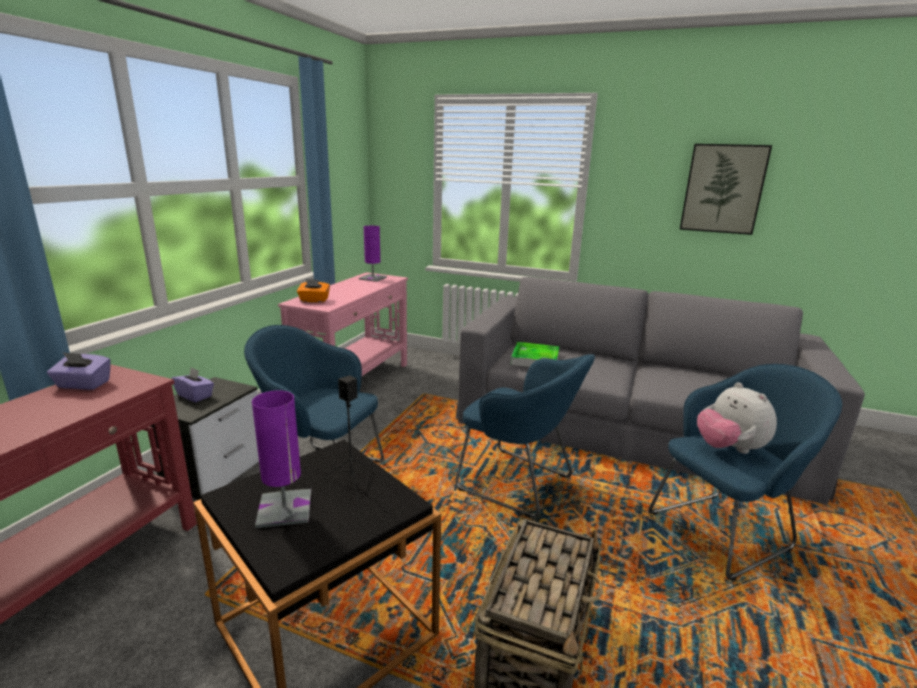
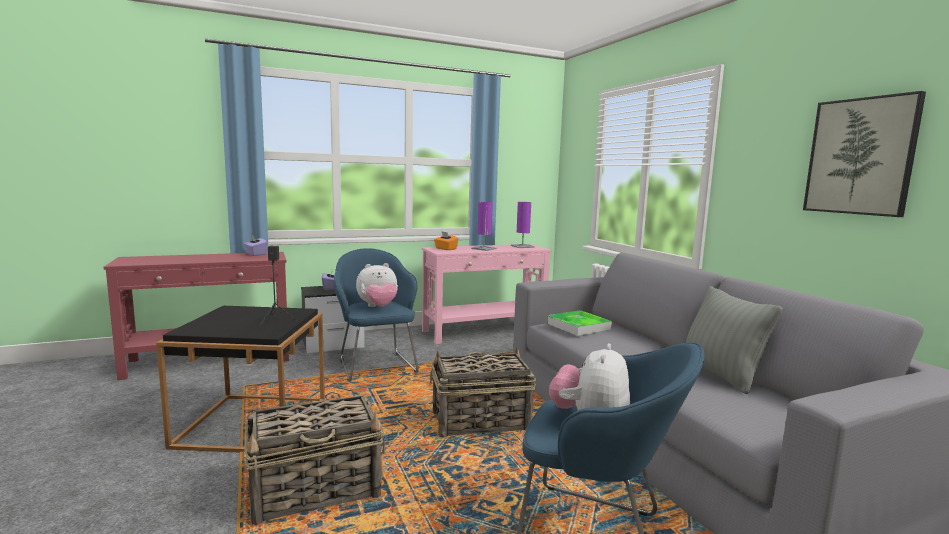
camera: 45 degrees right, 10 degrees down
(284, 509) = (231, 318): purple table lamp -> purple table lamp (484, 248)
(332, 403) = (378, 307): none -> plush toy
(519, 485) = (479, 421): blue armchair -> basket
(684, 372) = (720, 375): none -> grey pillow

